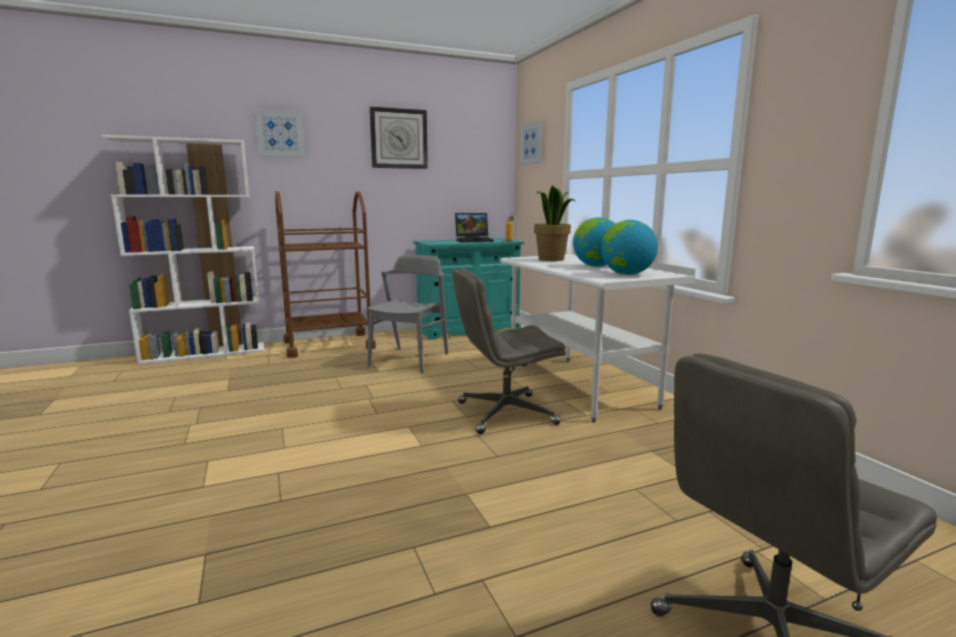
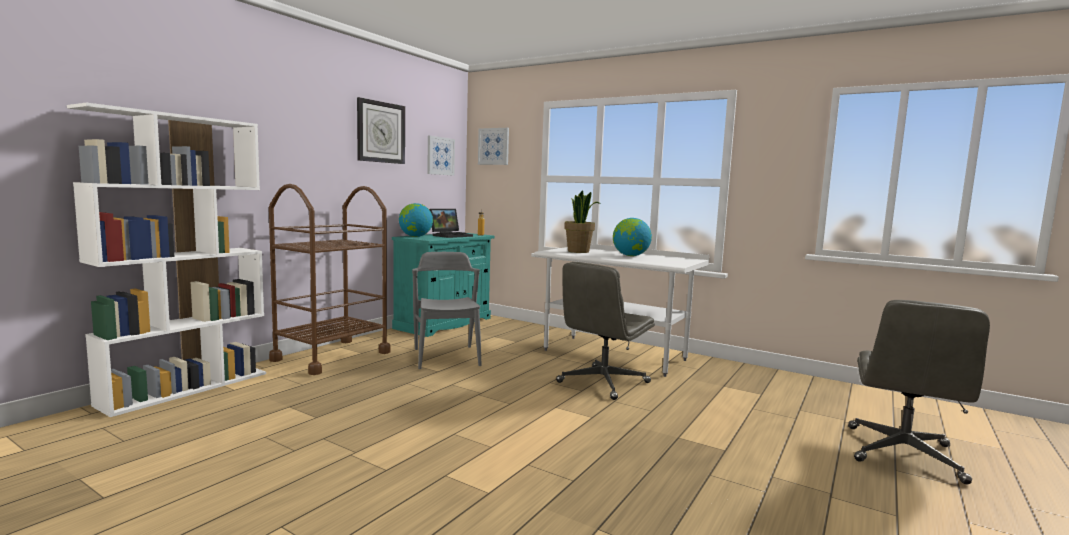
camera: 35 degrees left, 5 degrees down
(280, 133) = (272, 117): picture -> picture (440, 156)
(626, 274) = (673, 261): globe -> globe (415, 236)

